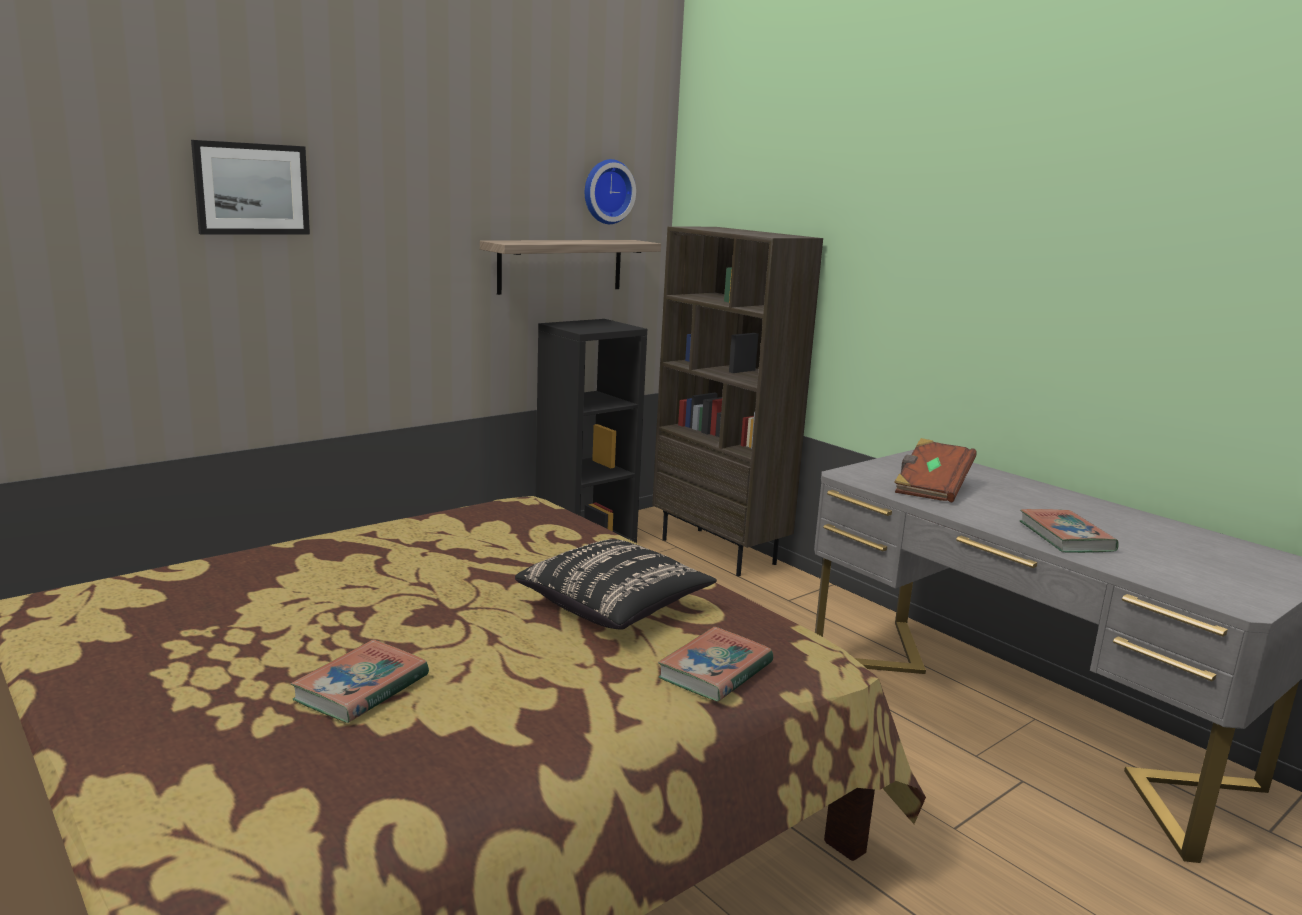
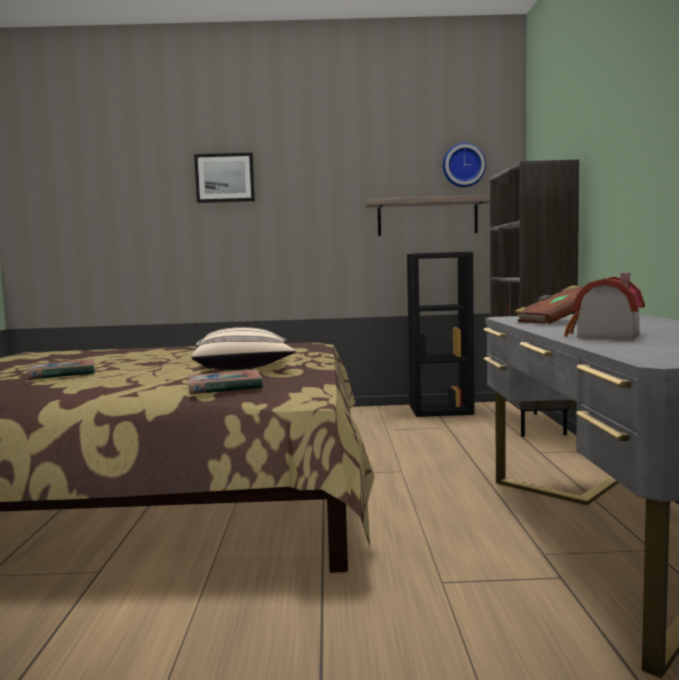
camera: 40 degrees right, 10 degrees down
(615, 607) = (243, 368): black pillow -> beige pillow
(1065, 537) = (603, 336): book -> toy house

